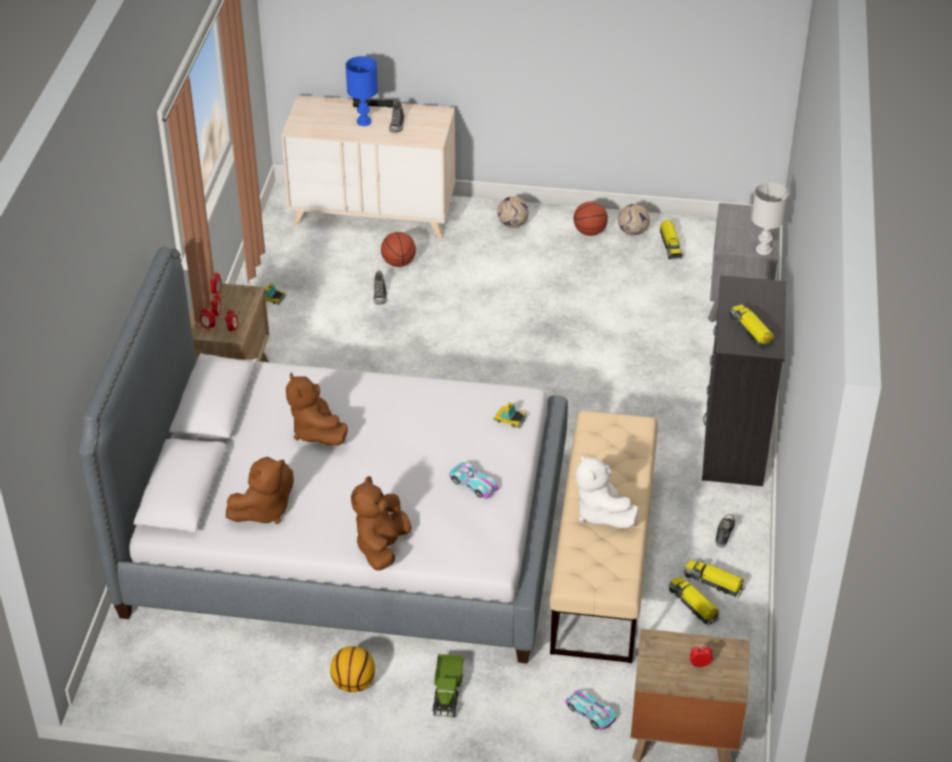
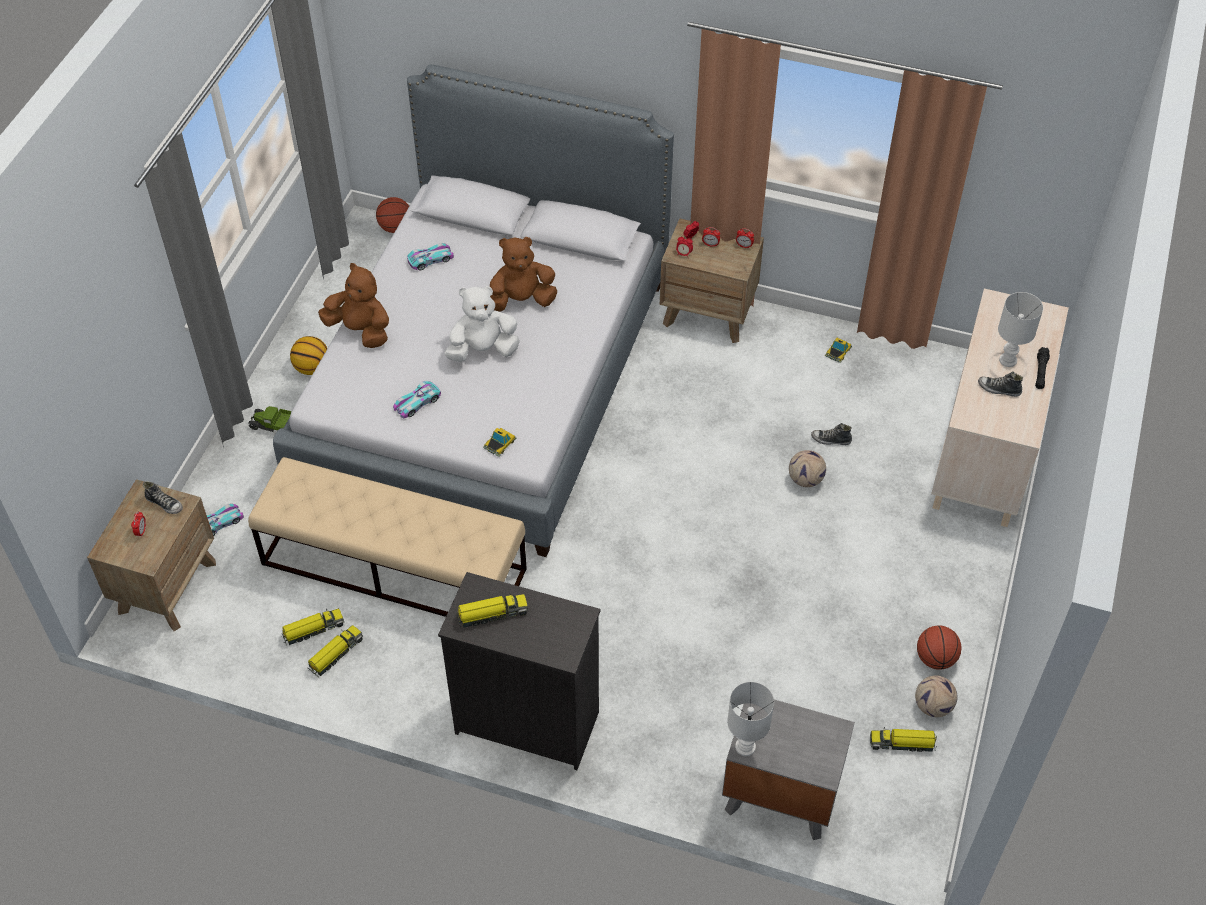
camera: 100 degrees right, 10 degrees up
(264, 510) = (430, 259): brown plush toy -> toy car
(364, 122) = (1007, 361): blue table lamp -> white table lamp
(398, 263) = (888, 462): basketball -> basketball (395, 227)
(513, 224) = (956, 581): football -> football (806, 480)
(600, 513) = (369, 509): white plush toy -> white plush toy (483, 350)
(724, 533) = (398, 679): shoe -> shoe (164, 503)

